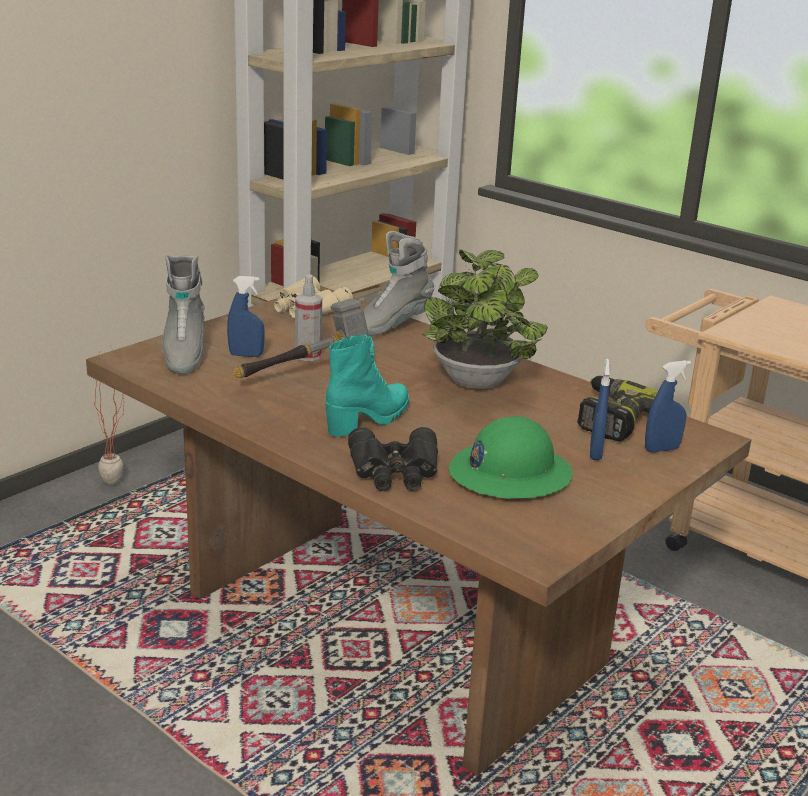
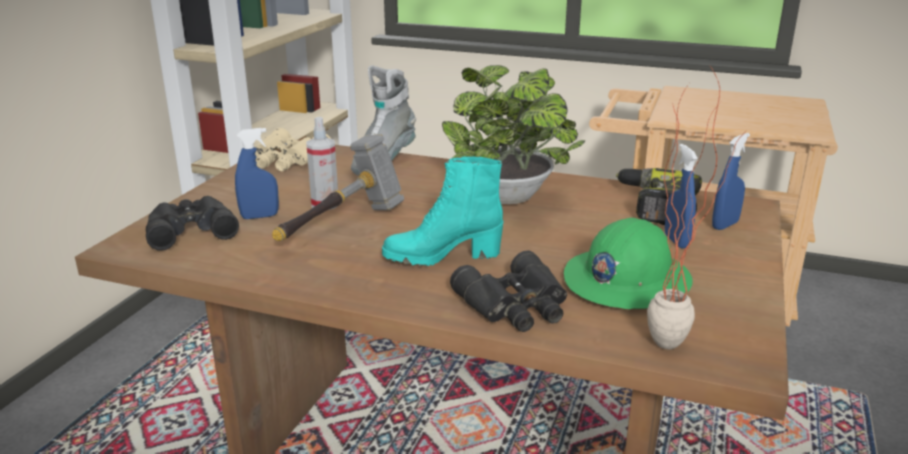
camera: 20 degrees left, 0 degrees up
(120, 483) = (100, 380): potted plant -> potted plant (677, 341)
(183, 355) = (190, 229): grey boot -> black binoculars
(369, 420) = (442, 256): turquoise boot -> turquoise boot turned 120 degrees counterclockwise

